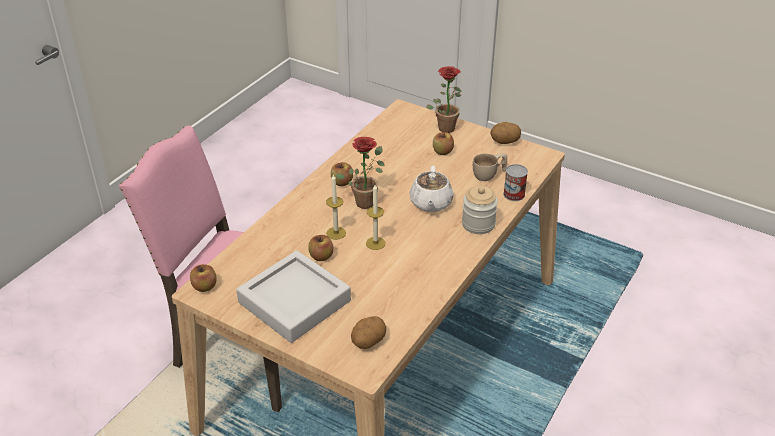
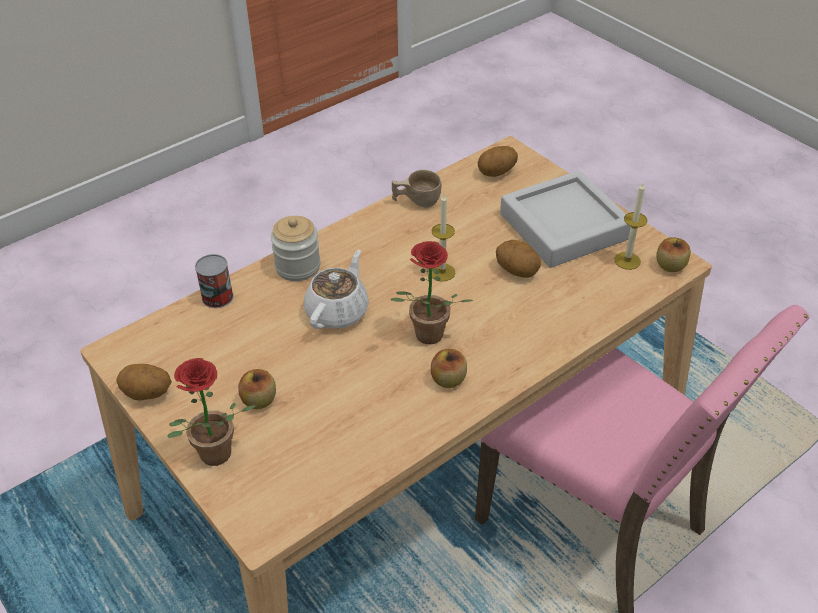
camera: 160 degrees left, 5 degrees up
(321, 256) = (517, 271): apple -> potato
(336, 233) = (487, 298): candle -> candle (627, 261)
(489, 175) = (224, 336): beige cup -> beige cup (416, 201)

